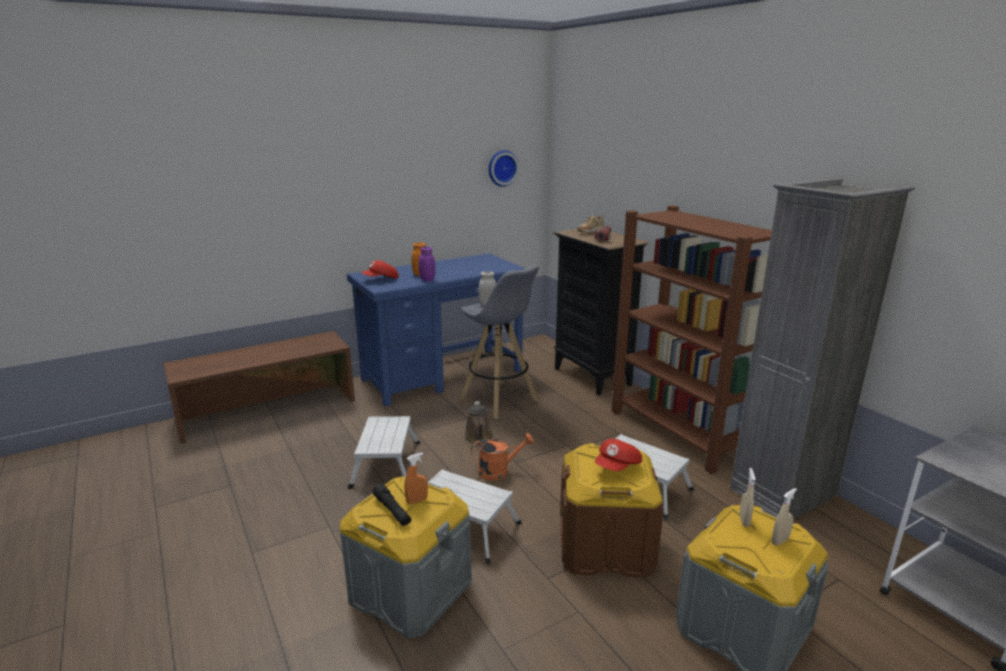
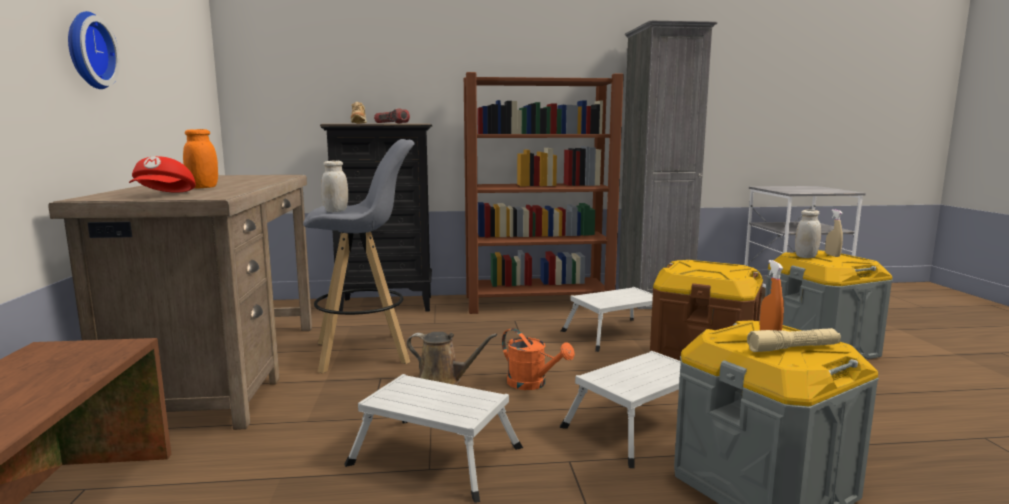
camera: 65 degrees left, 10 degrees down
(392, 510) = (793, 348): black flashlight -> beige flashlight
(427, 280) = (239, 187): purple jar -> none
(442, 374) = (225, 370): blue desk -> brown desk
(499, 471) = (532, 384): orange watering can -> orange watering can turned 120 degrees clockwise
(502, 168) = (184, 45): wall clock -> wall clock (87, 50)
(617, 467) = (714, 267): red cap -> none
(744, 520) = (806, 257): beige spray bottle -> white jar

